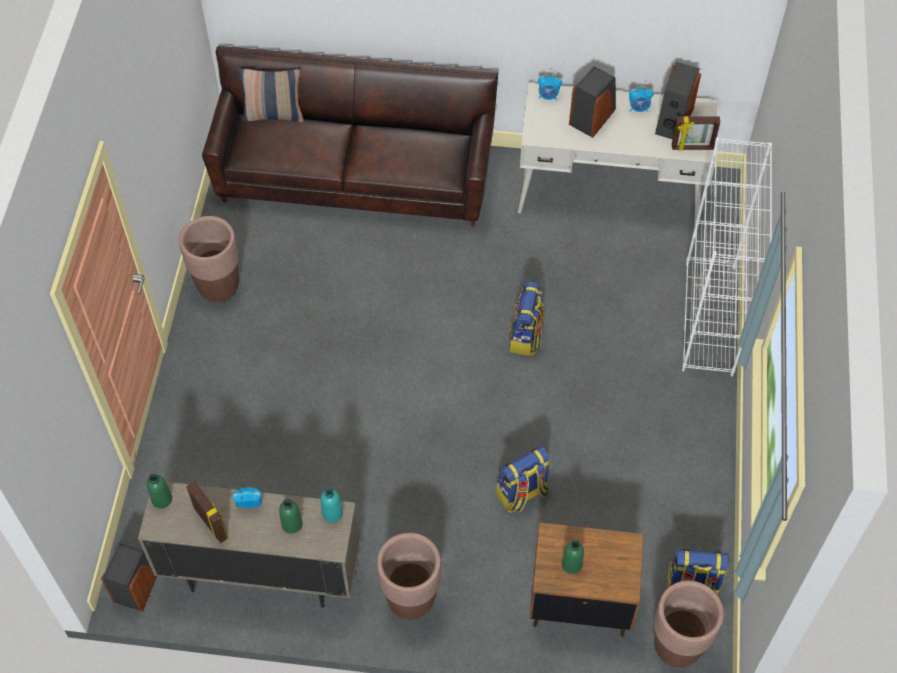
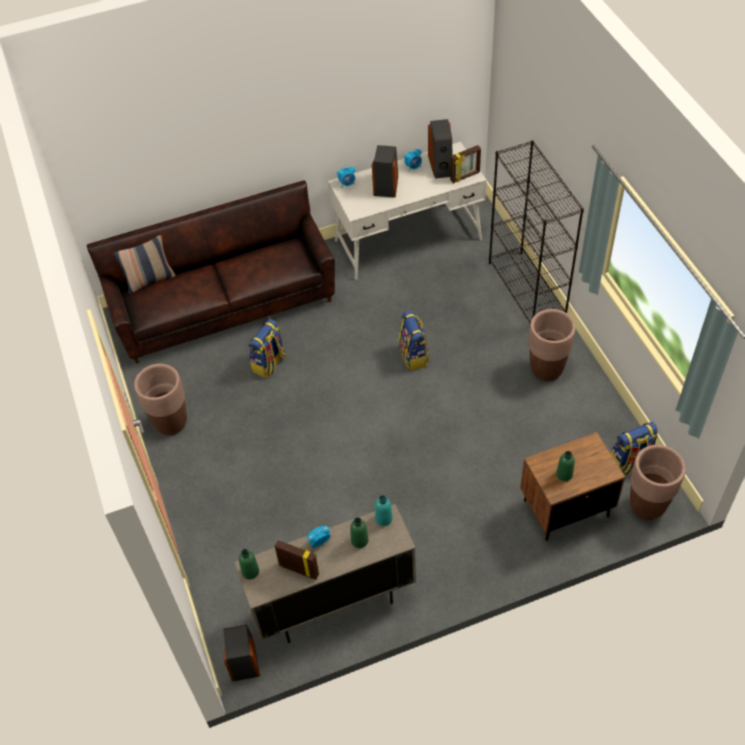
camera: 25 degrees left, 5 degrees down
(411, 600) = (451, 566): brown planter -> brown planter (546, 369)
(522, 494) = (480, 458): backpack -> backpack (269, 364)
(709, 319) = (527, 291): white bookcase -> black bookcase

